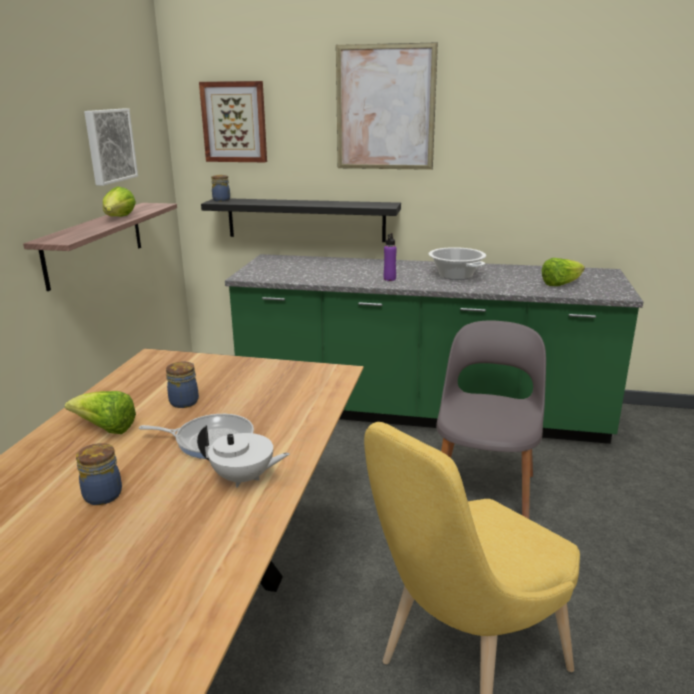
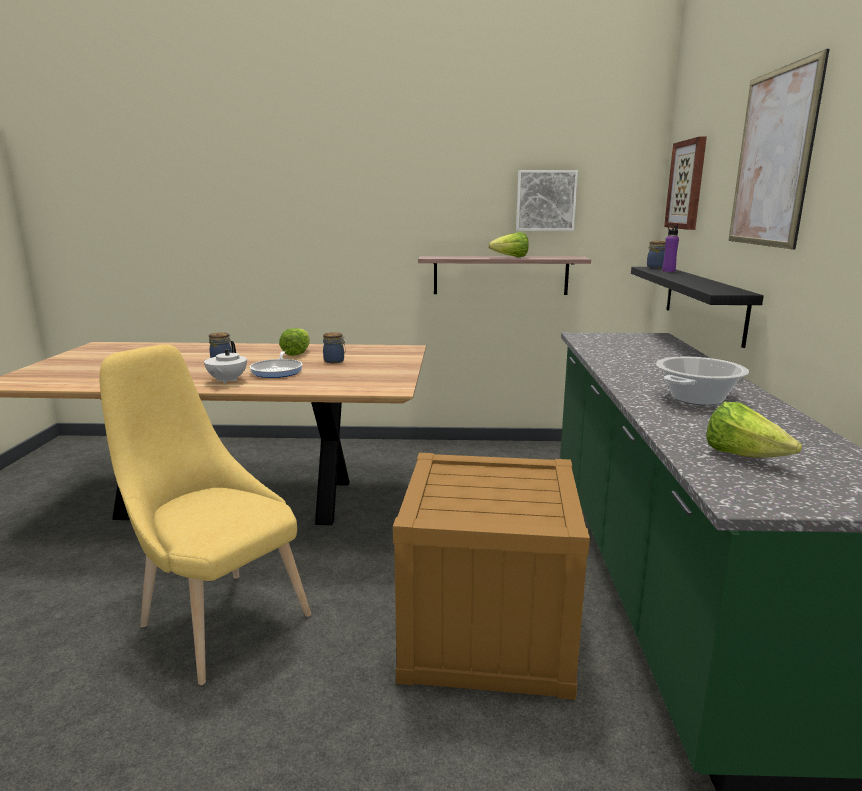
camera: 80 degrees right, 5 degrees down
(389, 279) = (636, 373): purple bottle -> purple bottle (668, 271)
(484, 492) = (488, 633): grey chair -> crate

